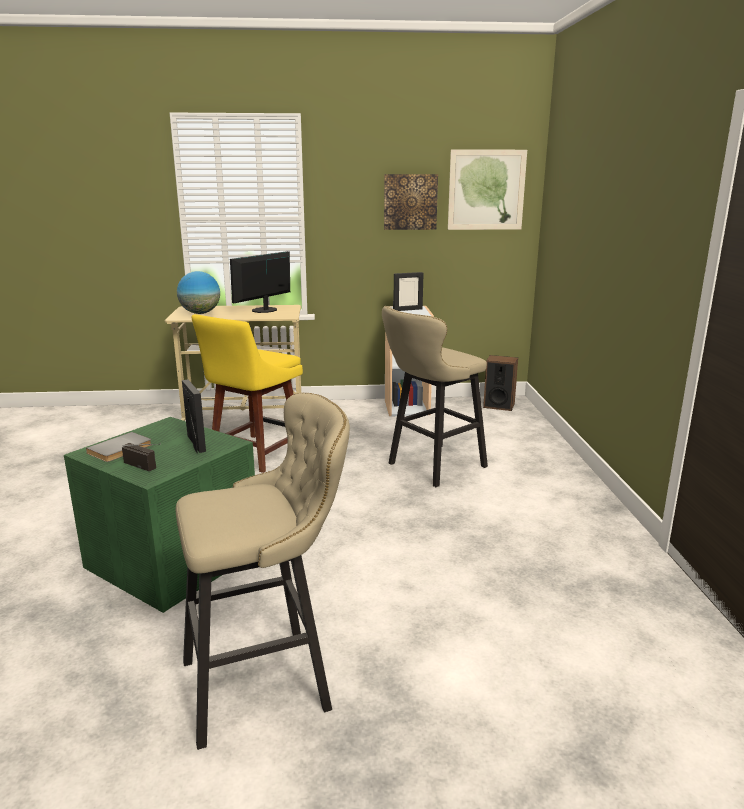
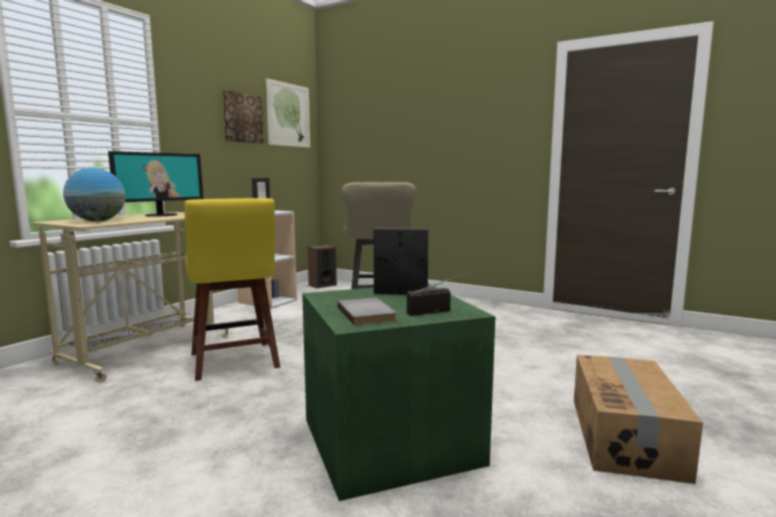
camera: 55 degrees left, 10 degrees down
(264, 310) = (161, 215): monitor -> monitor turned 120 degrees counterclockwise
(274, 679) = (626, 436): beige stool -> cardboard box

